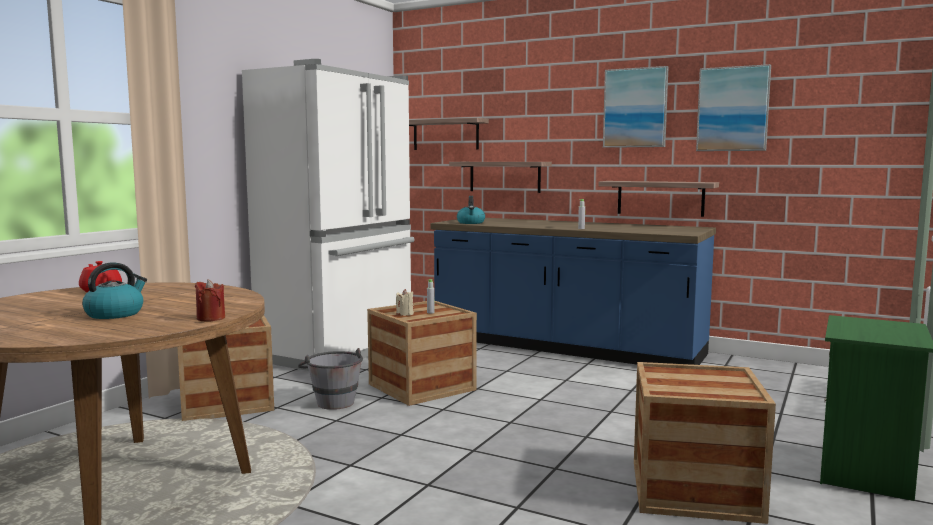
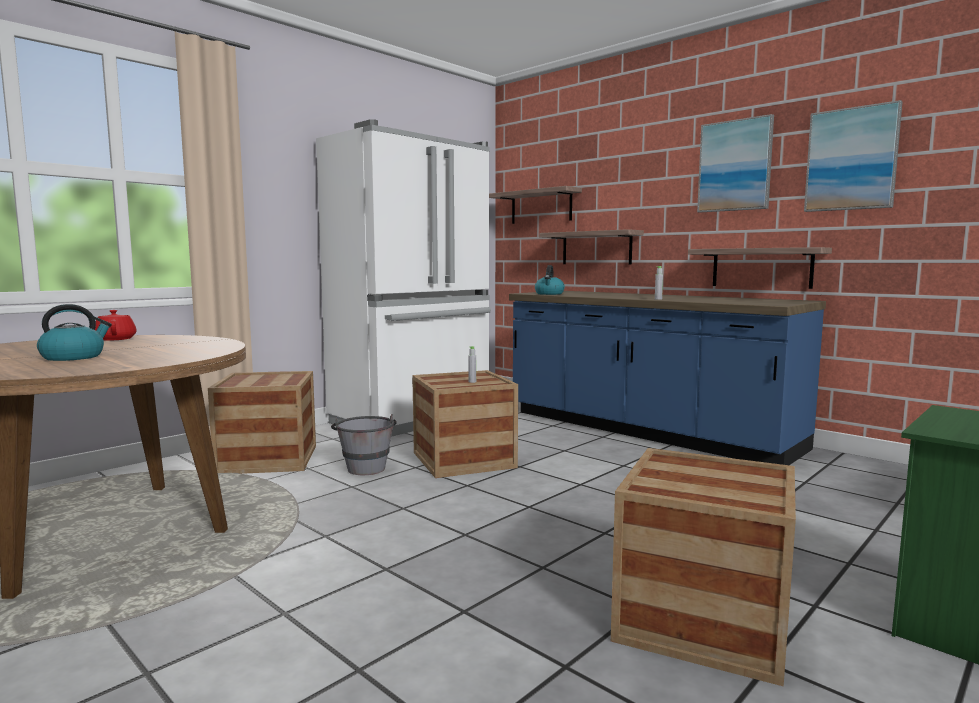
camera: 15 degrees right, 0 degrees up
(211, 318) = (144, 364): red candle -> none
(405, 314) = (444, 382): beige candle -> none

